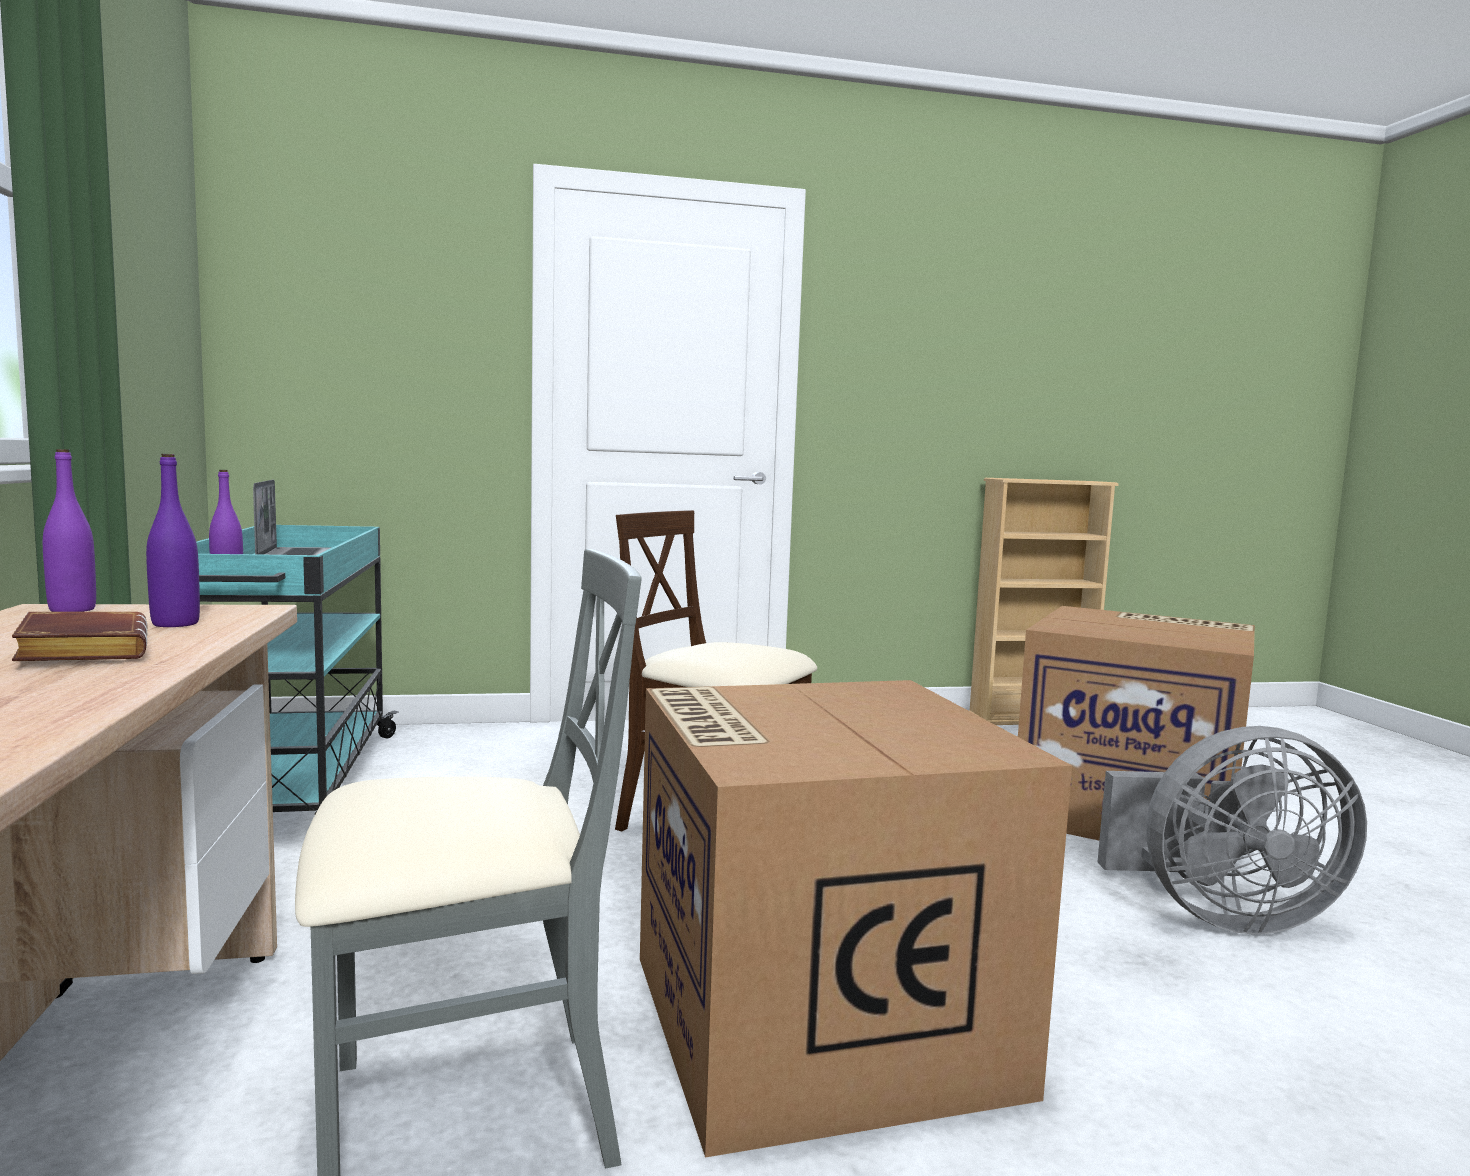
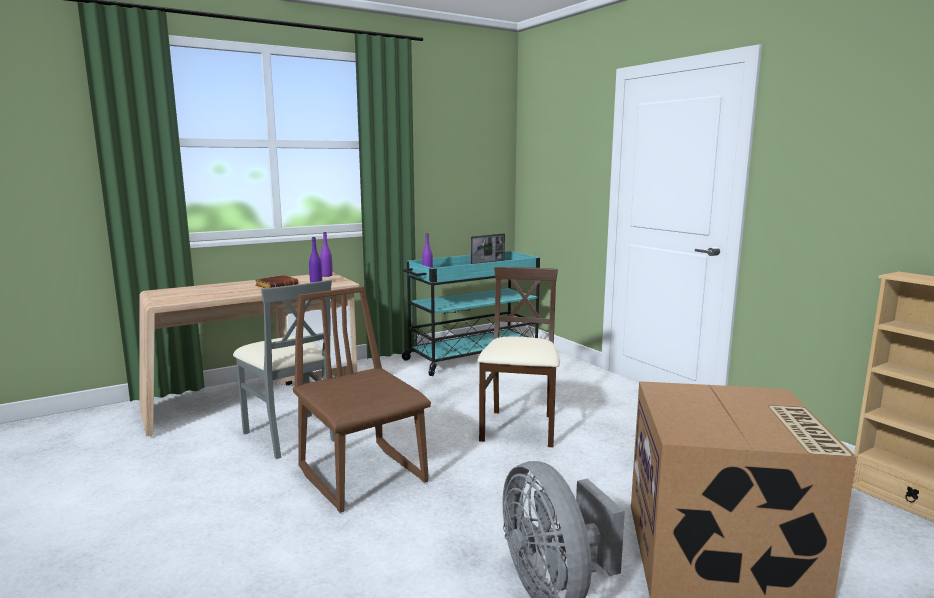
camera: 70 degrees right, 5 degrees up
(812, 1020) = (363, 475): cardboard box -> brown chair

